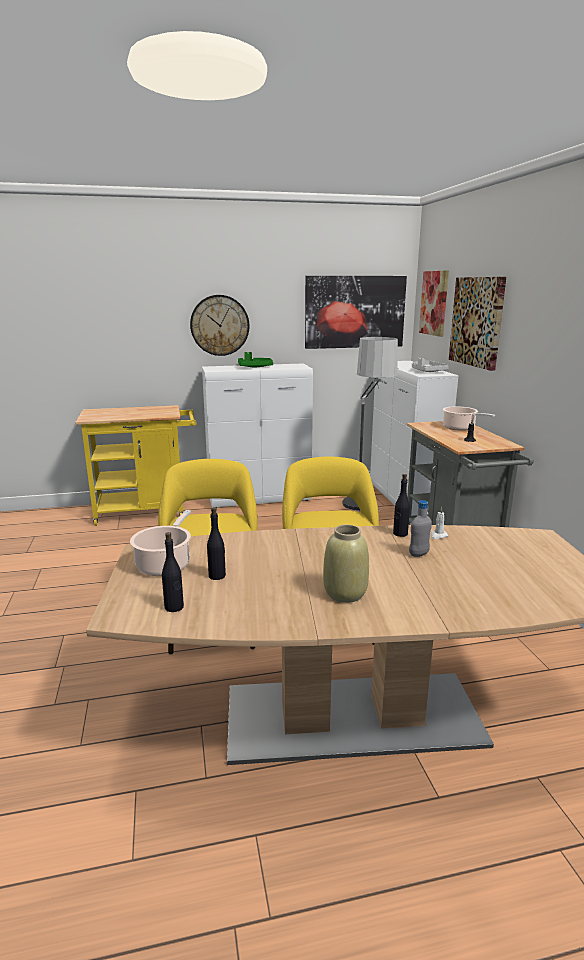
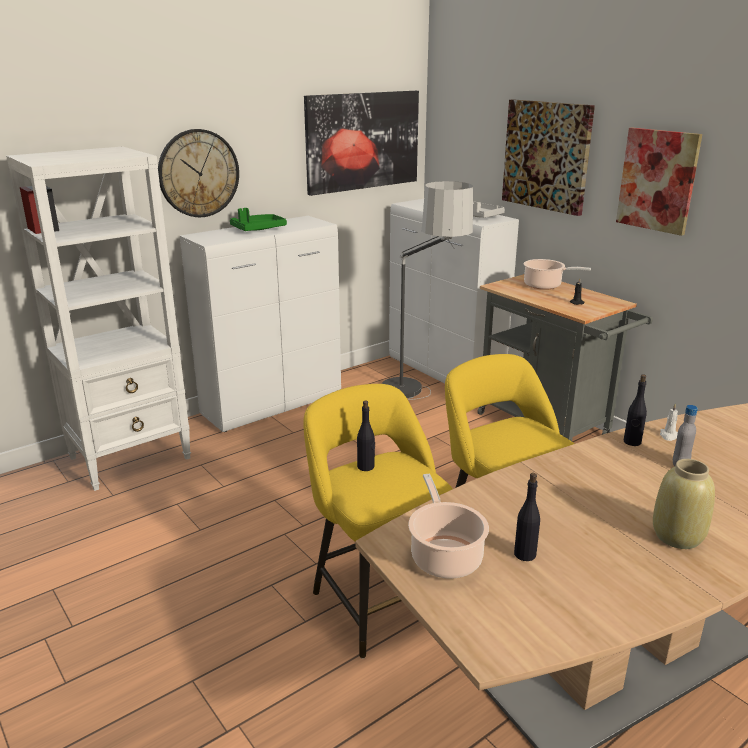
camera: 25 degrees left, 5 degrees up
(147, 511) = (131, 458): yellow cart -> white bookcase
(174, 607) = (536, 614): black bottle -> black bottle (366, 467)
(434, 303) = (466, 127): picture -> picture (657, 180)

